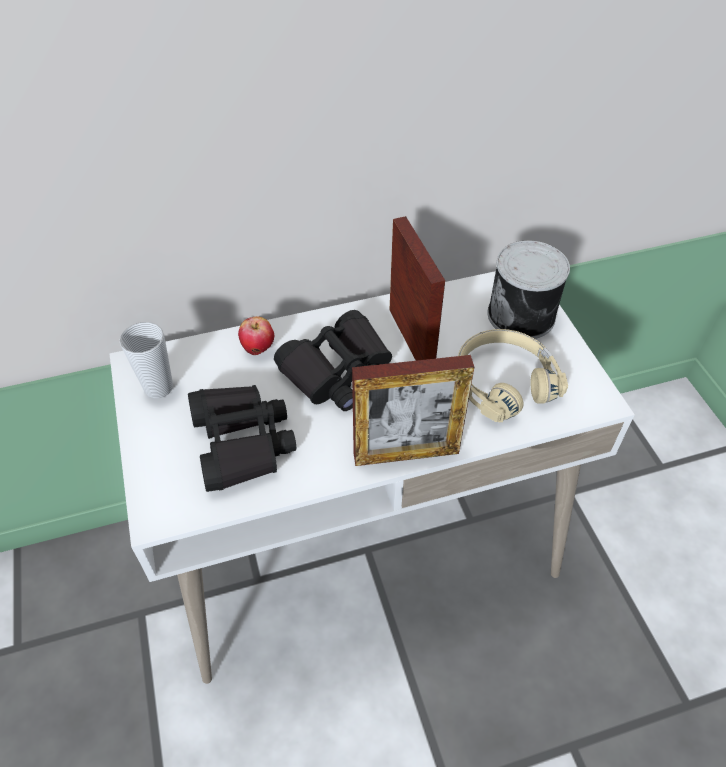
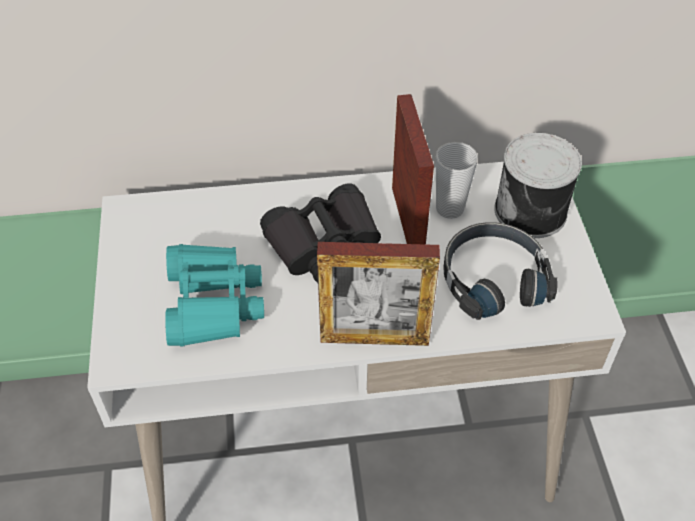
camera: 10 degrees right, 0 degrees up
(158, 387) = (143, 237): cup -> cup (449, 208)
(242, 443) = (213, 303): black binoculars -> turquoise binoculars
(258, 349) = (249, 211): apple -> none
(502, 381) = (493, 278): beige headphones -> black headphones

